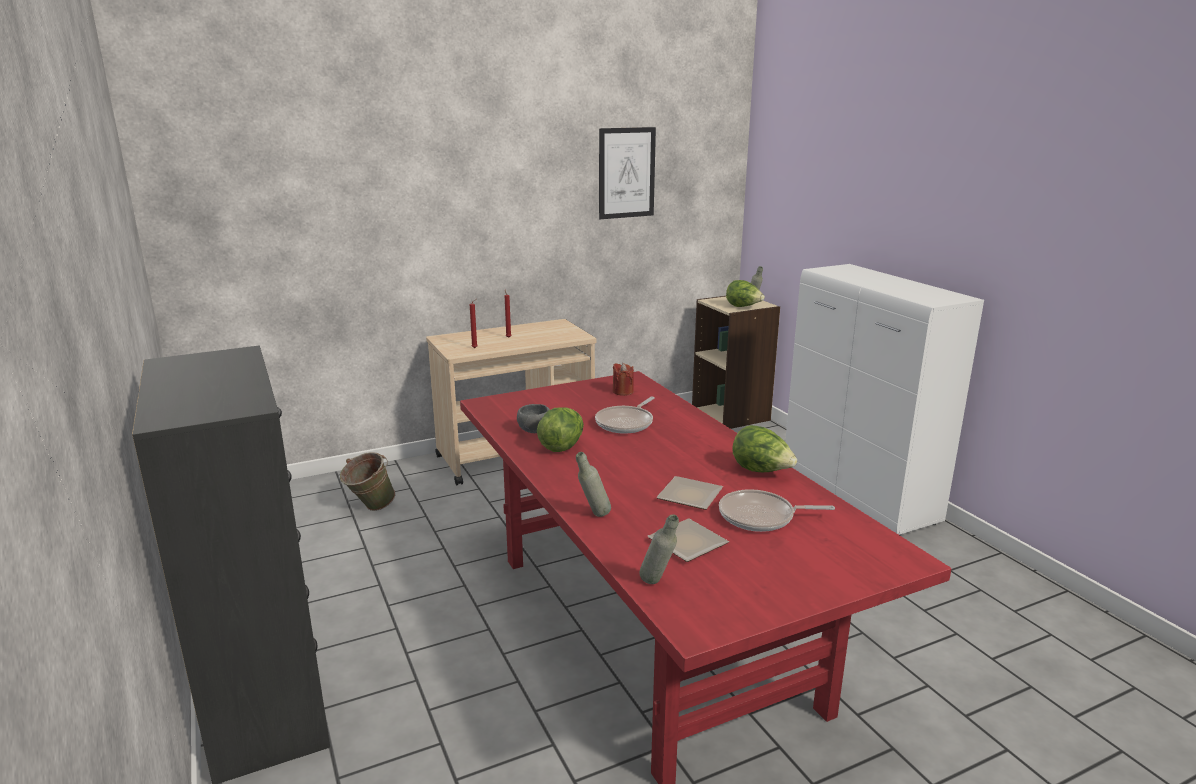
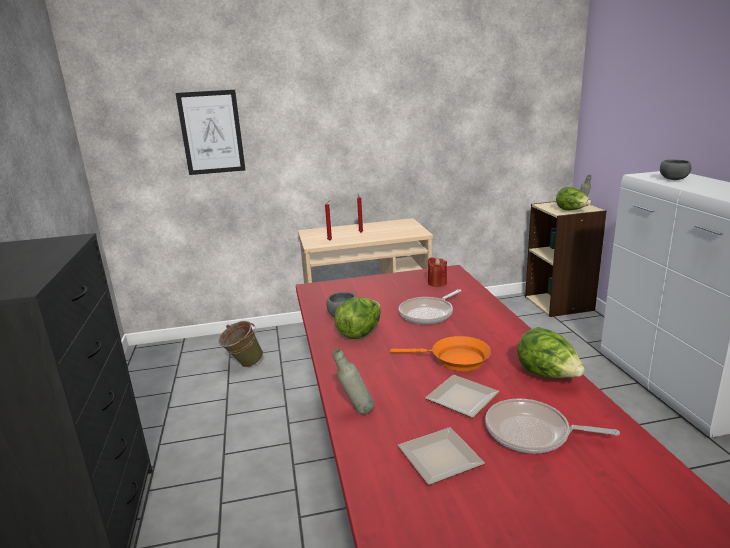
camera: 15 degrees right, 0 degrees up
(626, 173) = (469, 95): picture -> picture (211, 132)
(658, 584) = (388, 511): grey bottle -> none
(670, 464) = (455, 360): none -> orange frying pan
(851, 275) = (673, 179): none -> grey bowl

